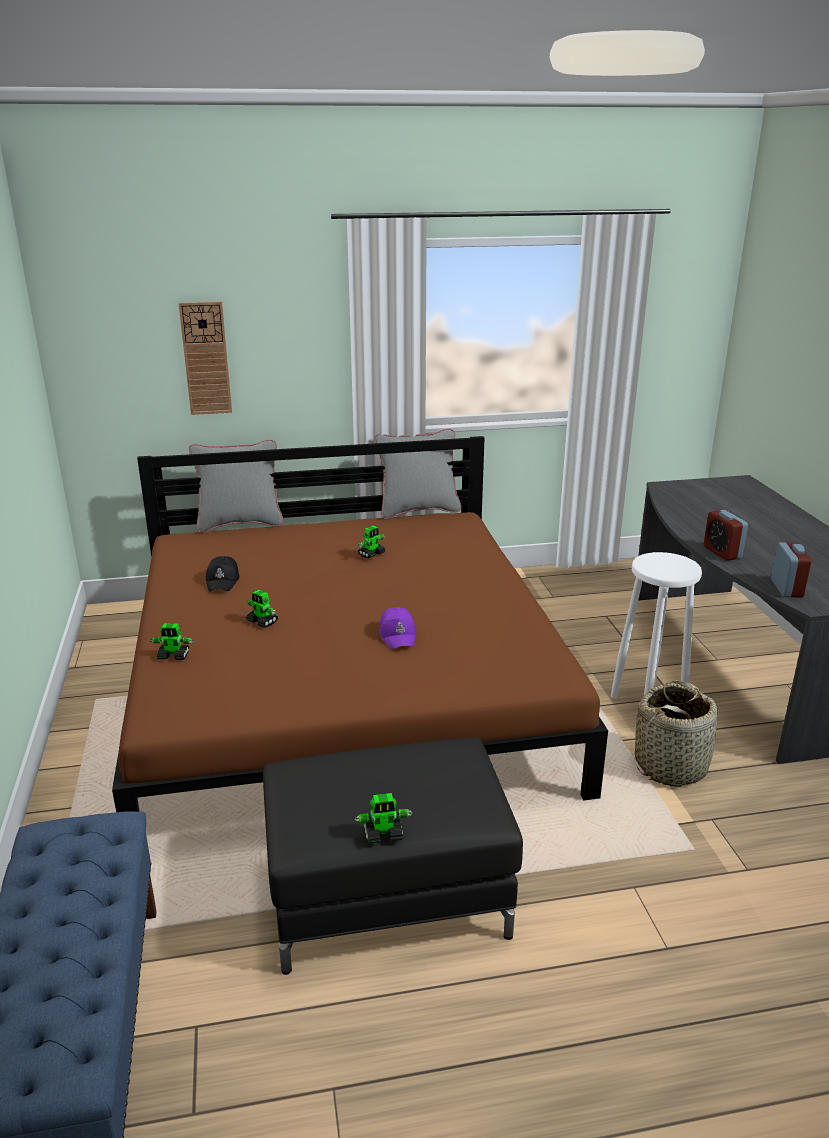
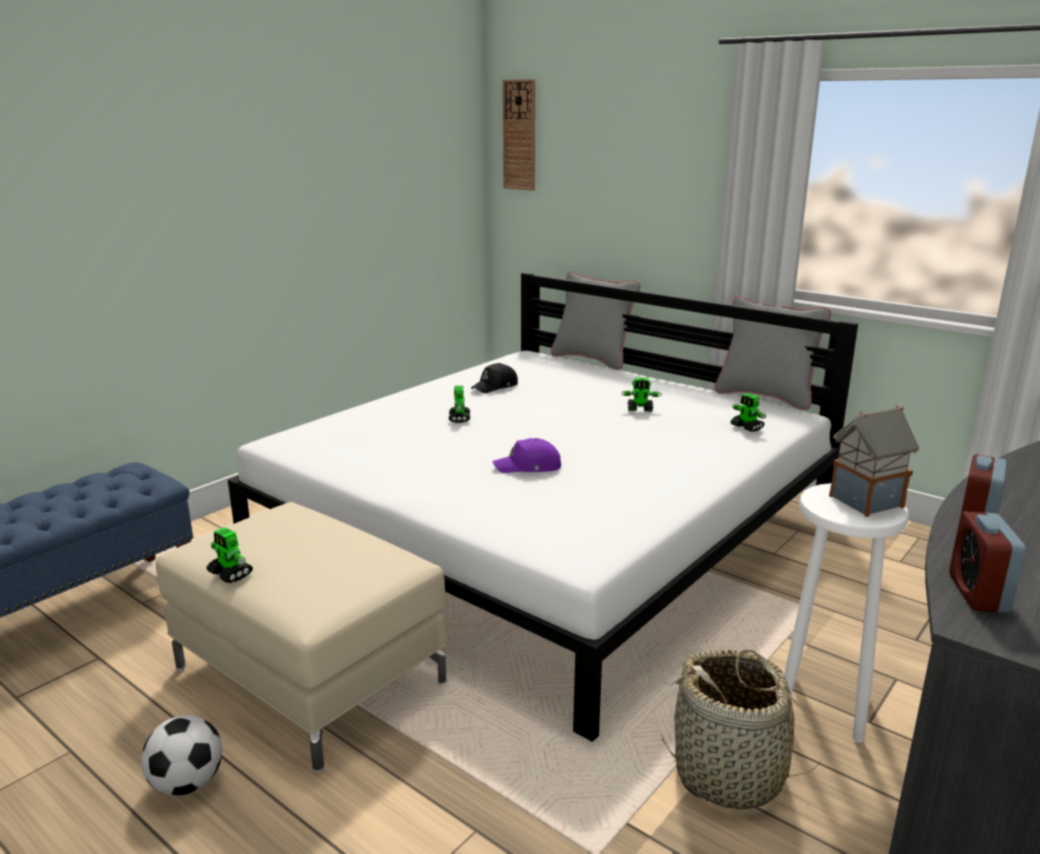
camera: 50 degrees right, 5 degrees down
(174, 656) = (366, 414): toy robot -> toy robot (747, 427)
(206, 358) = (601, 191): wall clock -> wall clock (519, 135)
(344, 689) = (548, 532): brown bed -> white bed
(388, 893) = (311, 675): black ottoman -> beige ottoman
(398, 635) = (529, 467): purple cap -> purple cap turned 45 degrees clockwise
(457, 1019) = (187, 784): none -> football
(669, 562) = (865, 502): none -> toy house
(786, 588) = (978, 593): alarm clock -> alarm clock turned 135 degrees clockwise

